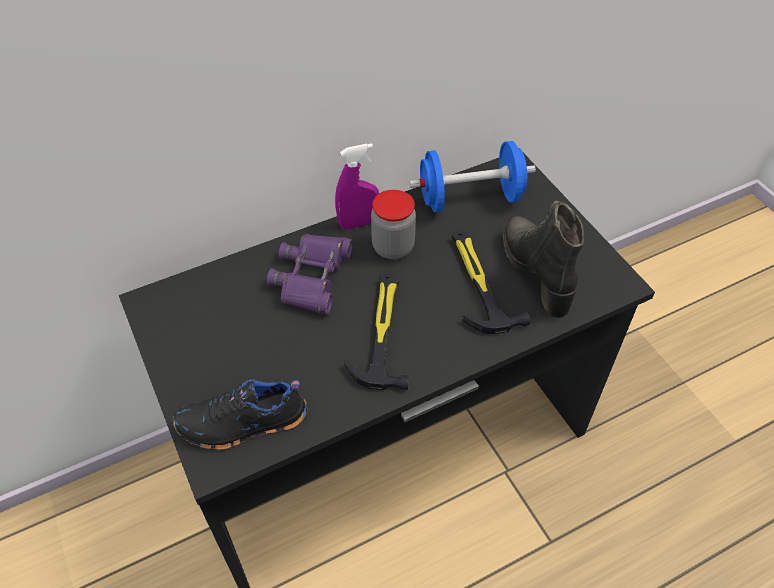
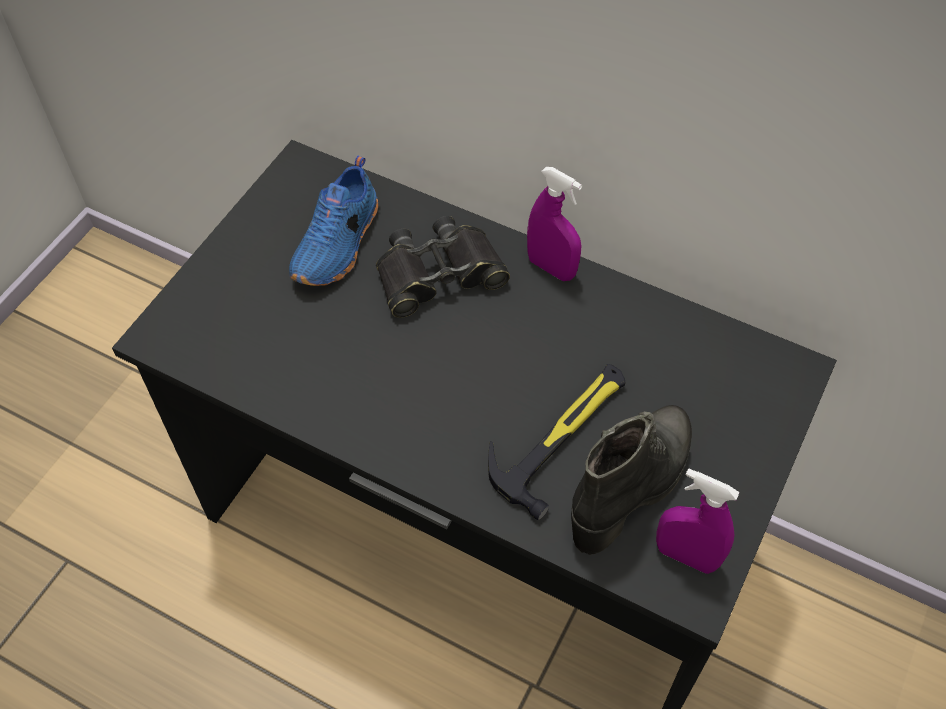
camera: 55 degrees right, 5 degrees up
(238, 315) = (339, 244): none -> blue shoe
(243, 424) = (214, 332): black shoe -> none
(312, 277) = (438, 274): purple binoculars -> black binoculars
(382, 332) = (414, 380): hammer -> none
(393, 247) = (544, 320): jar -> none
(470, 198) = (693, 352): blue dumbbell -> none
(595, 274) = (686, 556): none -> purple spray bottle

